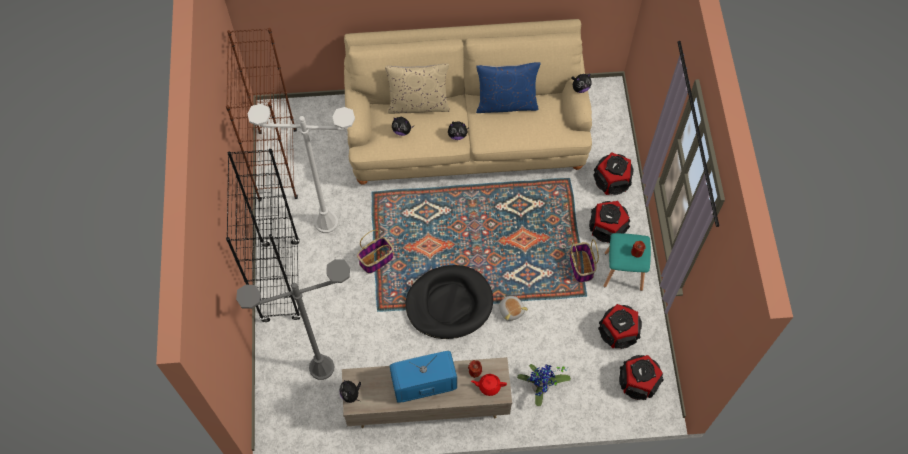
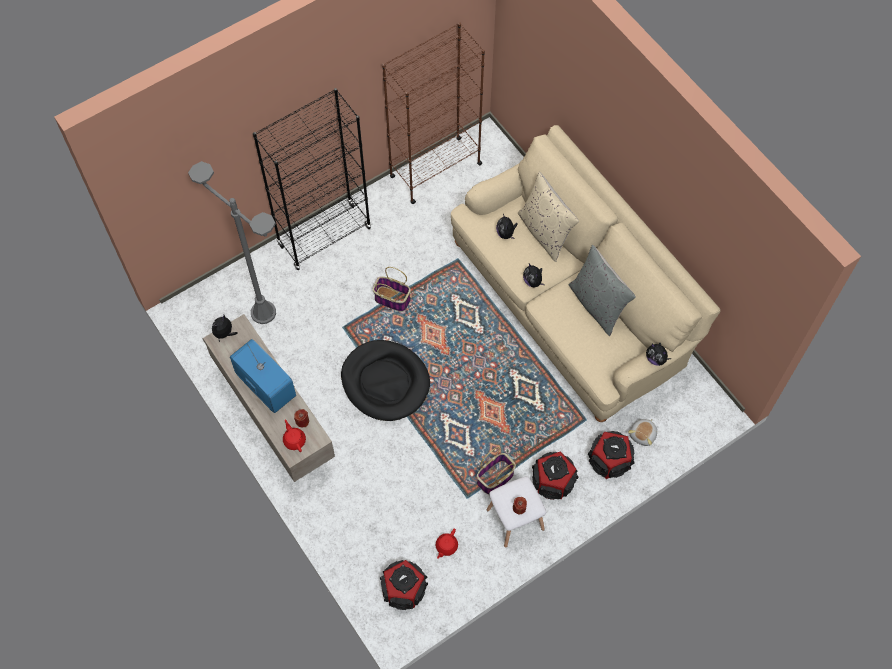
camera: 60 degrees right, 0 degrees up
(326, 222) = (403, 239): white floor lamp -> none
(506, 103) = (597, 305): blue pillow -> grey pillow
(511, 310) = (411, 438): plush toy -> plush toy (643, 435)
(541, 388) = (347, 504): potted plant -> none
(618, 332) = (446, 546): speaker -> red teapot
(624, 272) = (514, 520): turquoise stool -> white stool

